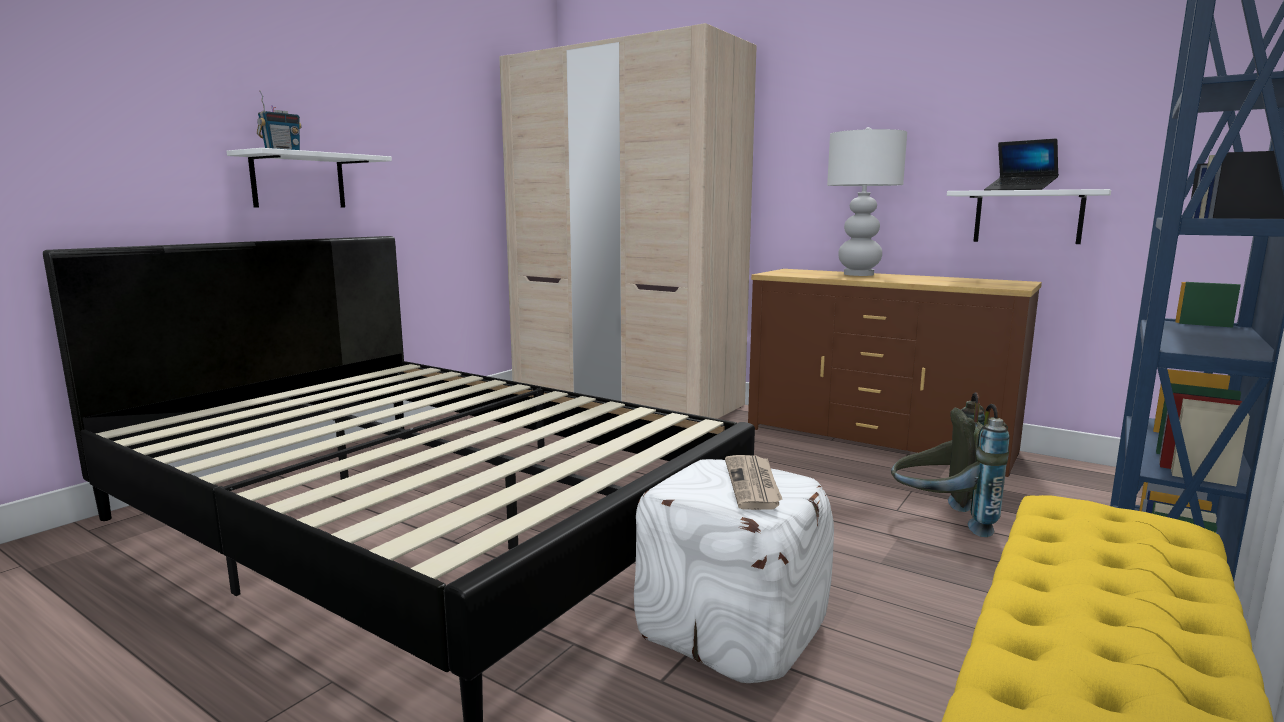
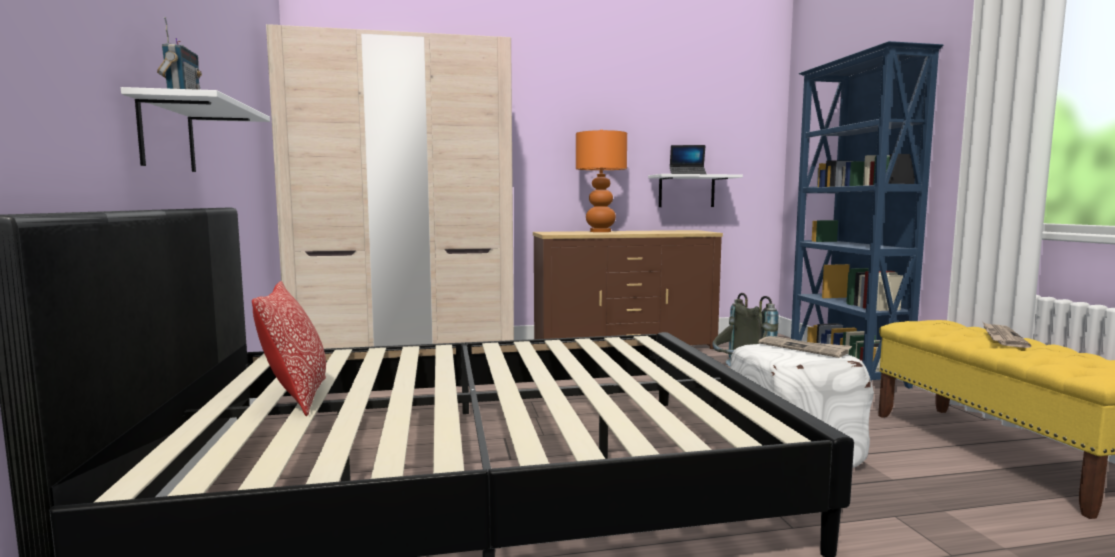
camera: 45 degrees left, 5 degrees down
(320, 401) = (297, 397): none -> pillow
(859, 274) = (600, 231): white table lamp -> orange table lamp
(1131, 583) = (1002, 337): none -> newspaper

